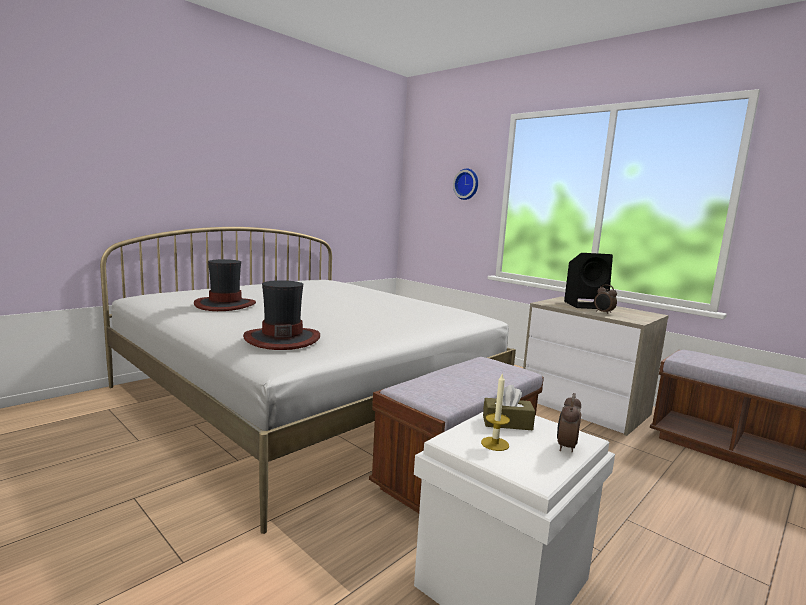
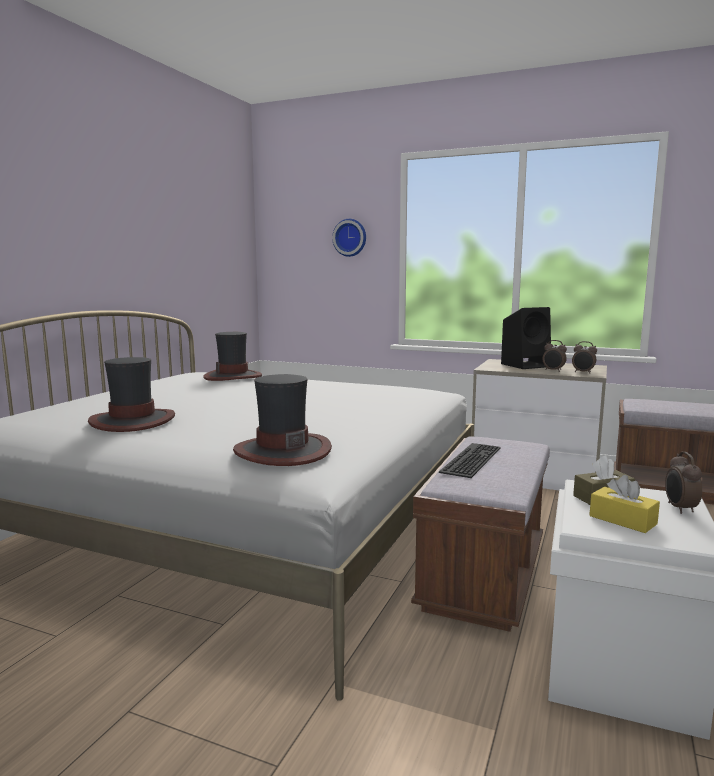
camera: 20 degrees left, 0 degrees up
(341, 285) = (233, 376): none -> hat
(450, 373) = (469, 459): none -> keyboard
(495, 444) = (622, 520): candle -> yellow tissue box
(630, 318) = (583, 372): none -> alarm clock

